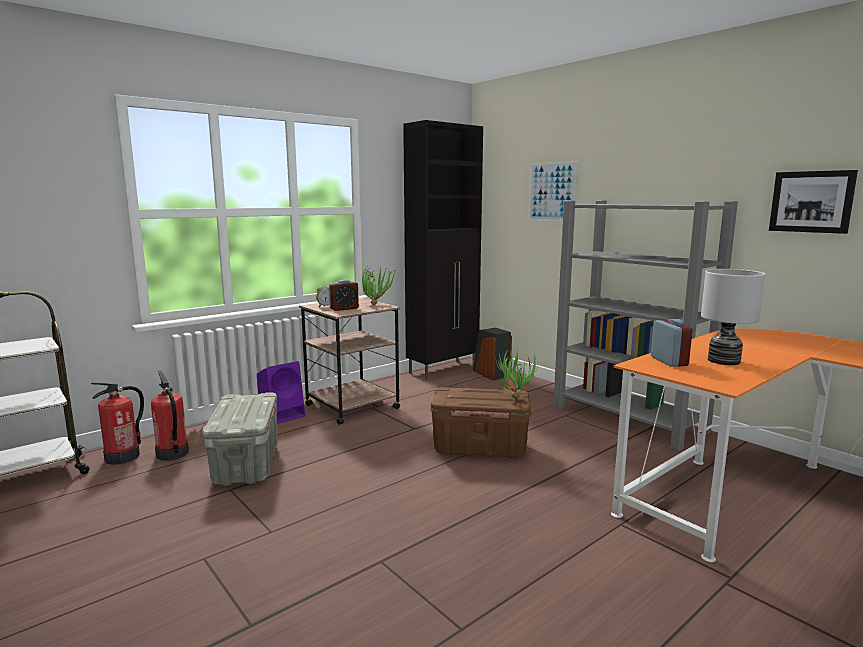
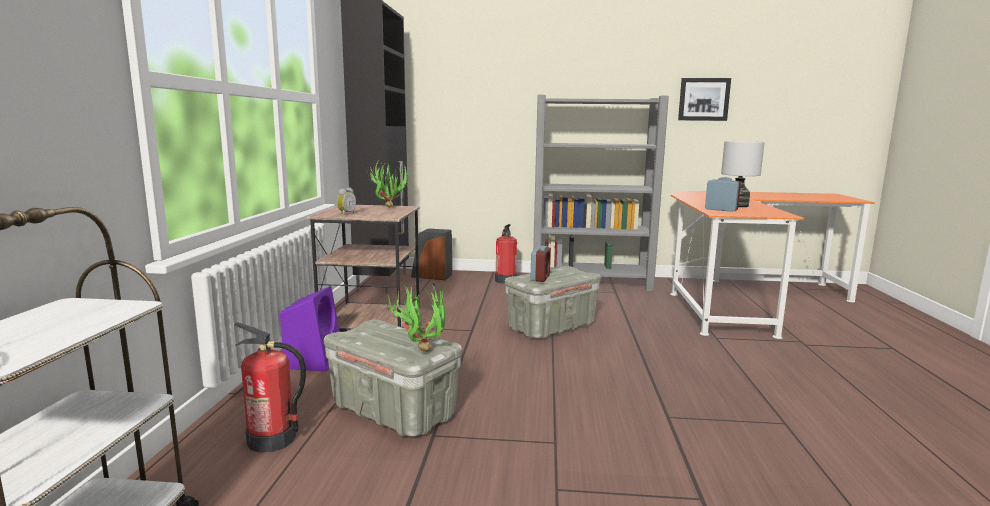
camera: 45 degrees left, 0 degrees up
(123, 457) = (204, 472): fire extinguisher -> fire extinguisher (505, 280)
(344, 309) = (375, 213): alarm clock -> alarm clock (540, 278)
(480, 448) = (552, 327): brown storage box -> grey storage box
(514, 395) = (573, 270): potted plant -> potted plant (419, 348)
(551, 192) = (482, 89): picture -> none

